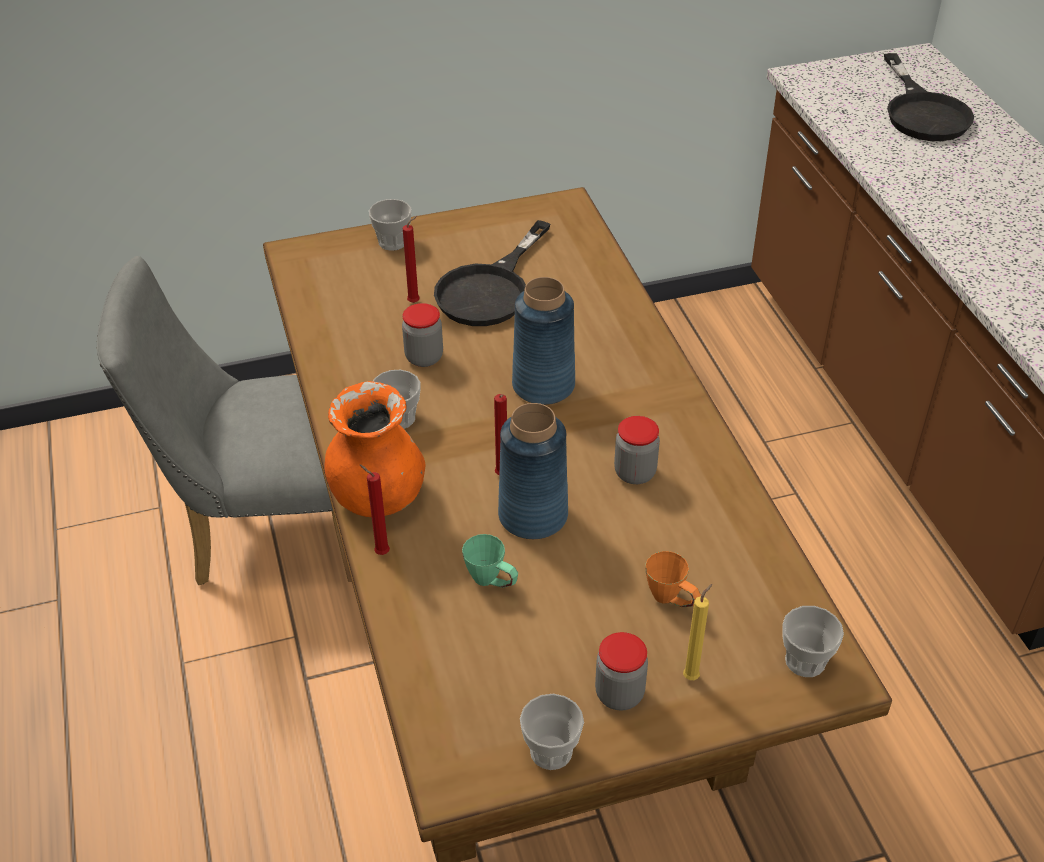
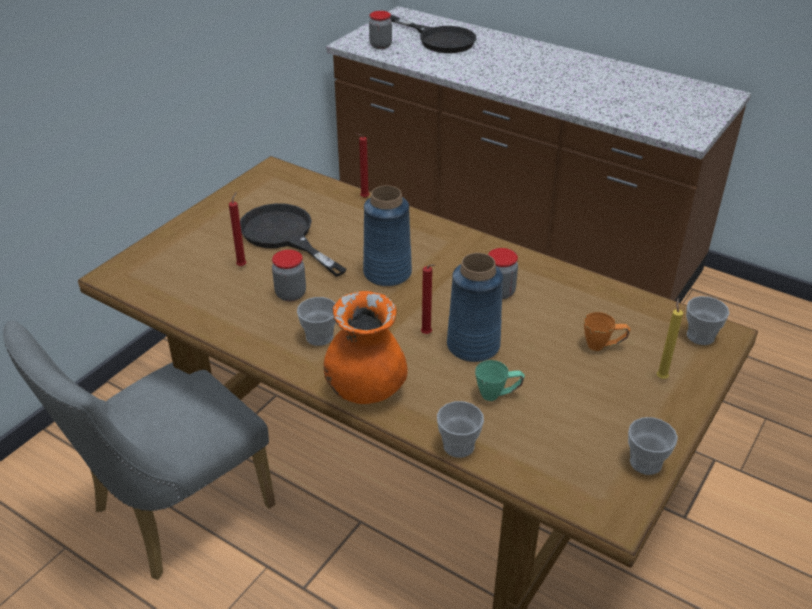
camera: 40 degrees left, 5 degrees down
(380, 552) = (409, 419): red candle -> red candle (363, 198)
(392, 242) = (180, 238): cup -> cup (458, 446)
(490, 289) = (284, 236): black frying pan -> black frying pan turned 150 degrees clockwise
(619, 694) = (639, 409): jar -> jar (380, 46)

